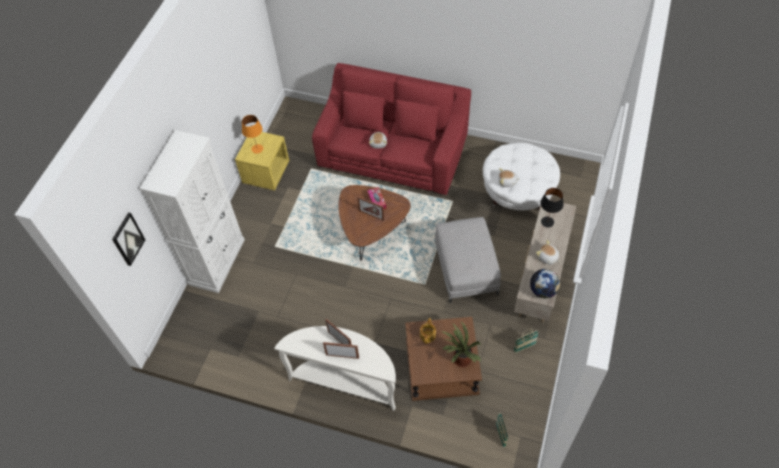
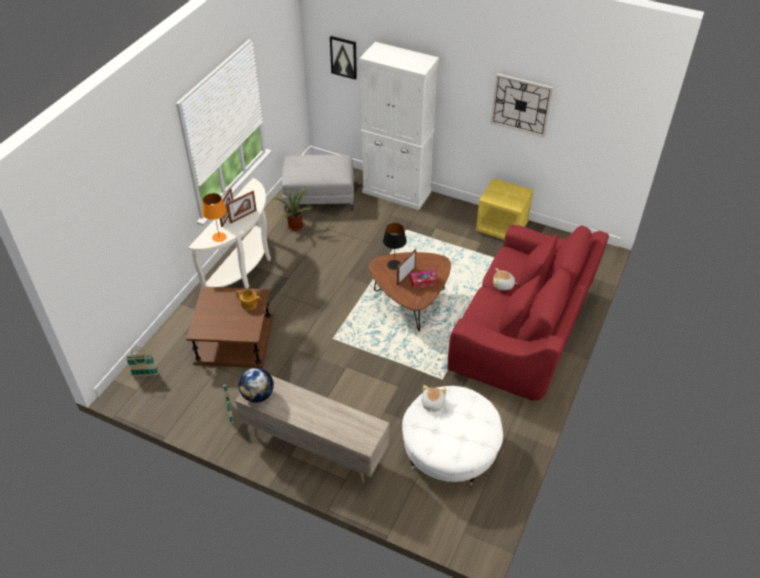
camera: 95 degrees right, 10 degrees down
(220, 86) = (521, 105): none -> wall clock
(257, 149) = (504, 193): orange table lamp -> orange table lamp (219, 237)
(460, 360) = (213, 324): potted plant -> potted plant (295, 224)
(465, 268) = (344, 376): grey ottoman -> grey ottoman (319, 195)
(547, 221) = (351, 420): black table lamp -> black table lamp (394, 264)
(547, 257) = (300, 409): plush toy -> none

